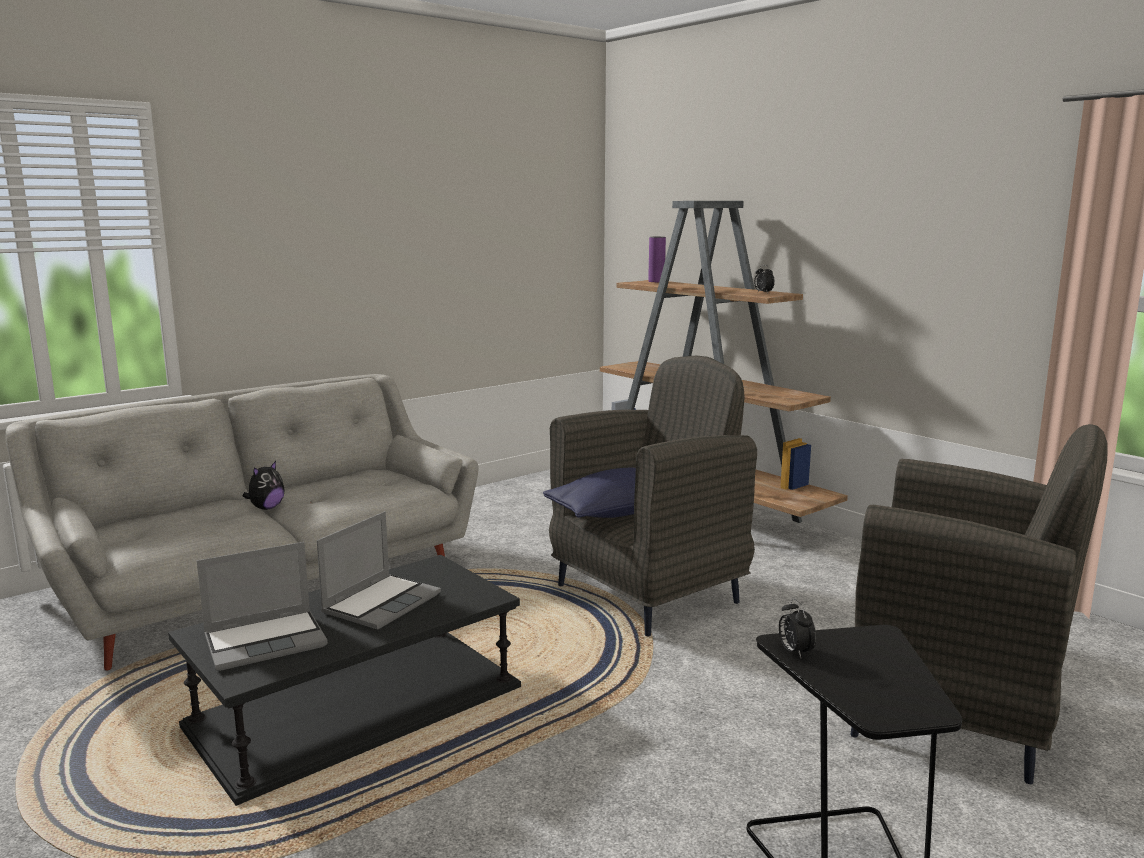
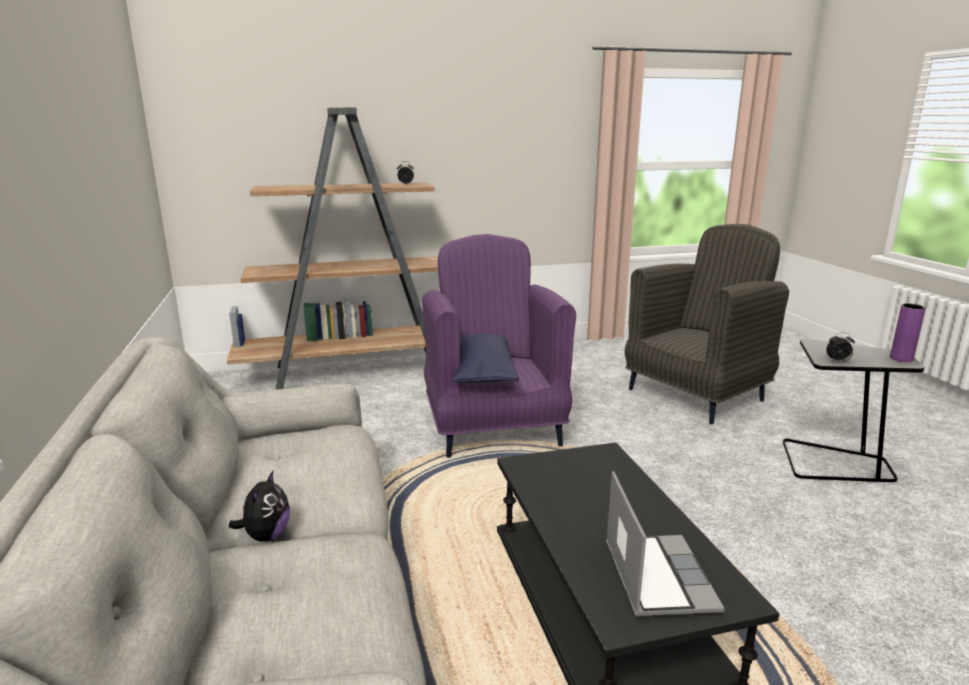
camera: 65 degrees left, 5 degrees up
(266, 508) = (266, 536): plush toy -> plush toy turned 45 degrees clockwise
(381, 603) = (595, 501): laptop -> none
(649, 593) = (494, 428): grey armchair -> purple armchair
(656, 281) = (275, 186): purple vase -> purple vase (901, 358)

